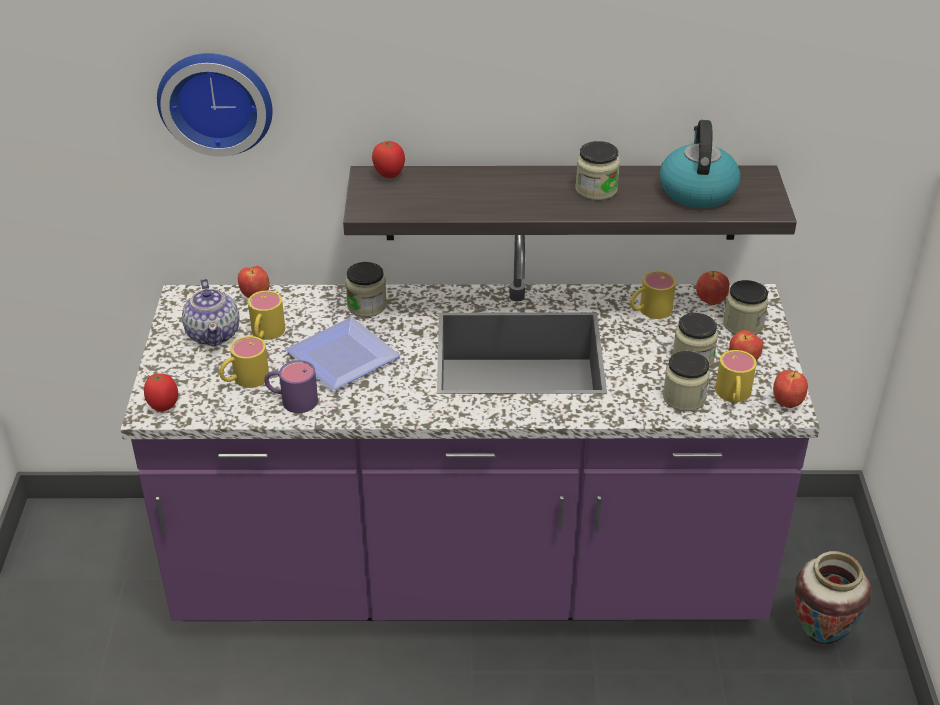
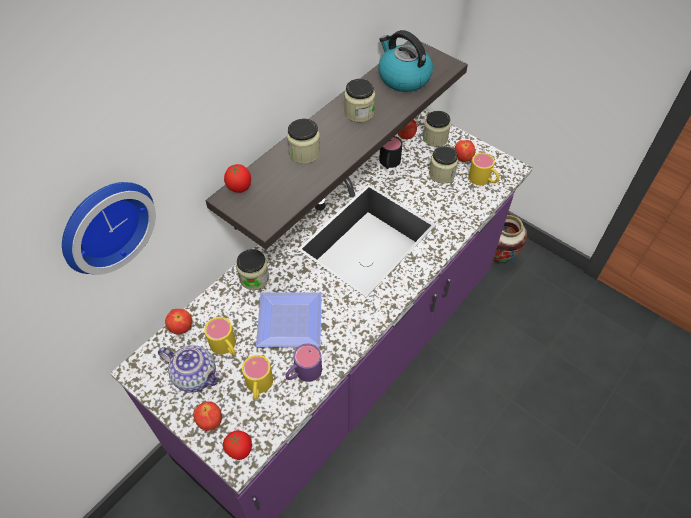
camera: 50 degrees left, 15 degrees up
(649, 311) = (389, 163): yellow mug -> black mug
(684, 397) = (467, 198): jar -> jar (304, 153)
(786, 403) = (505, 165): apple -> apple (210, 422)

